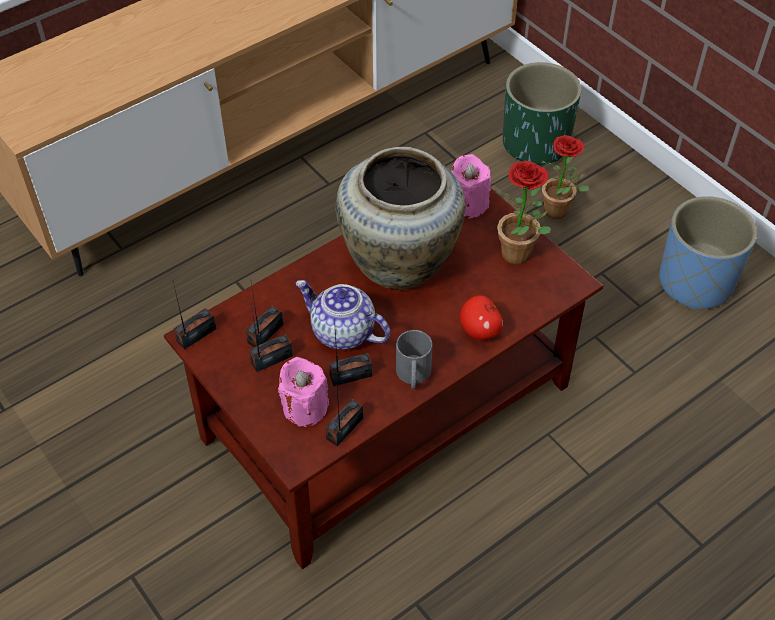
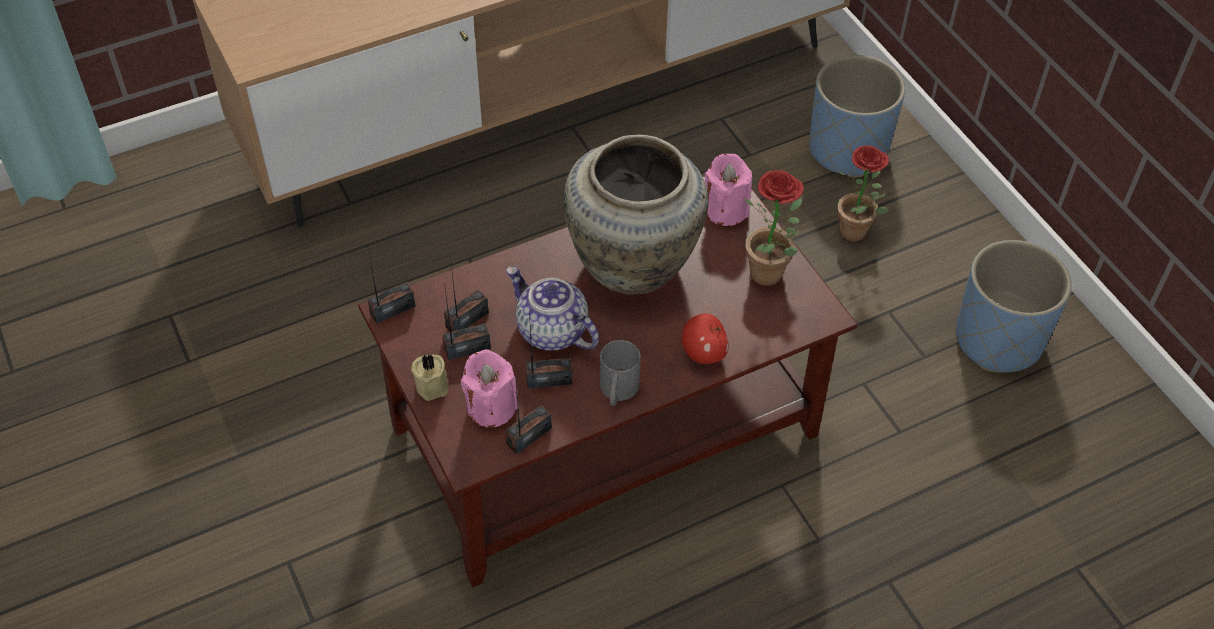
camera: 10 degrees right, 0 degrees up
(248, 396) = (433, 384): none -> beige candle
(535, 144) = (848, 150): green planter -> blue planter

